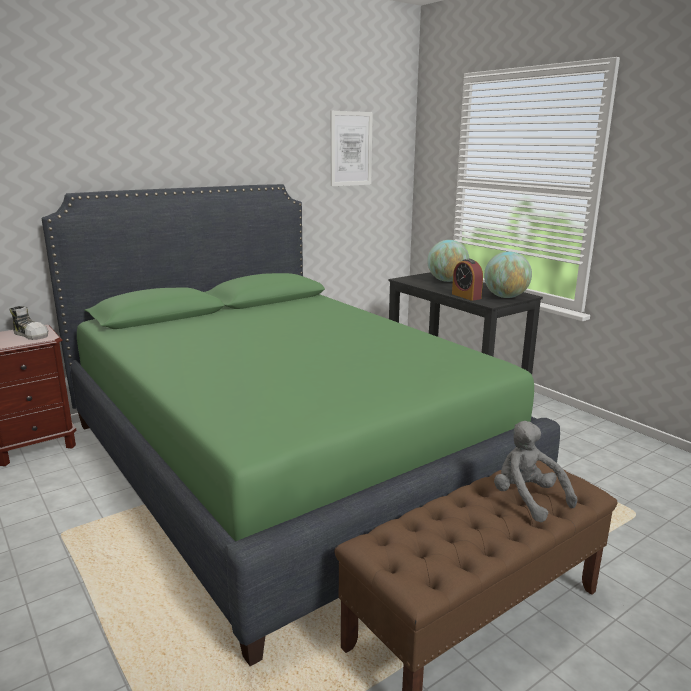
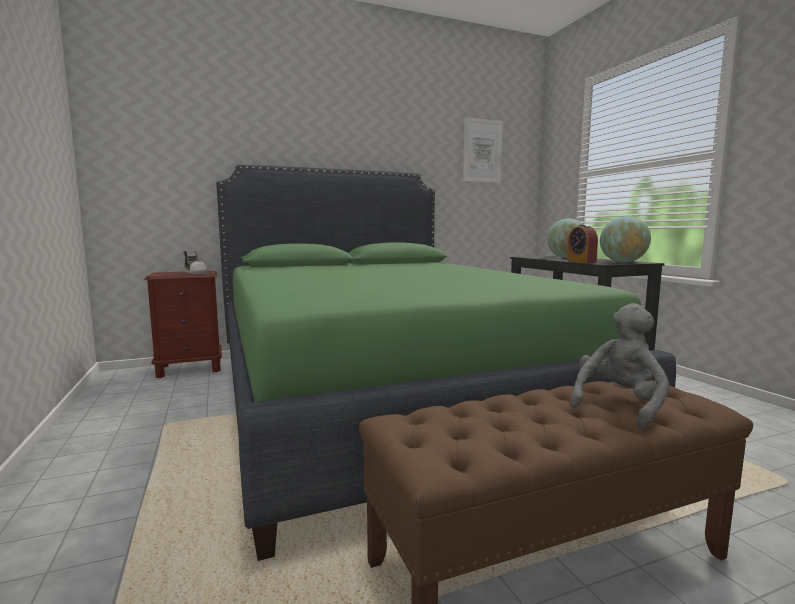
camera: 15 degrees right, 10 degrees down
(527, 499) = (618, 405): grey plush toy -> grey plush toy turned 60 degrees clockwise

